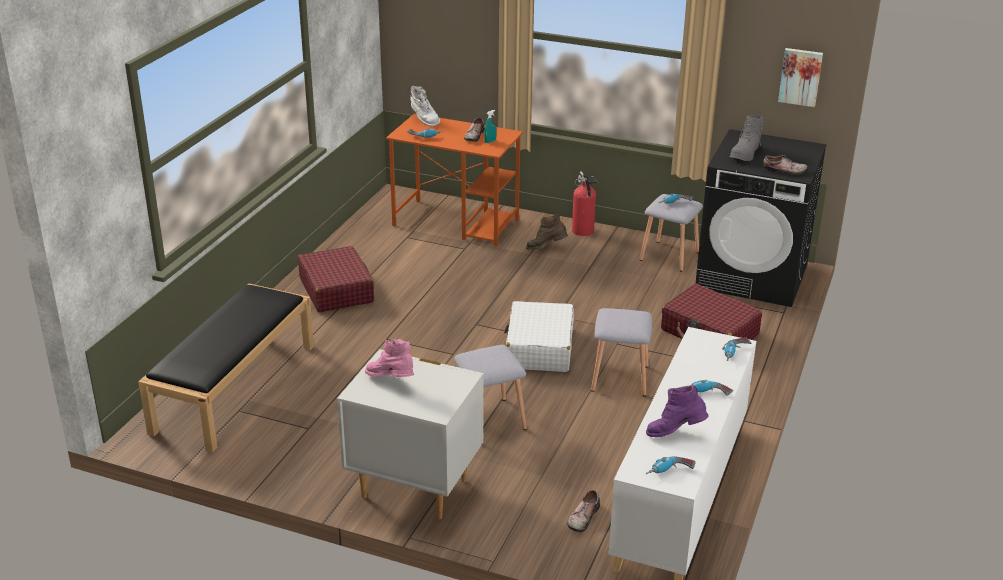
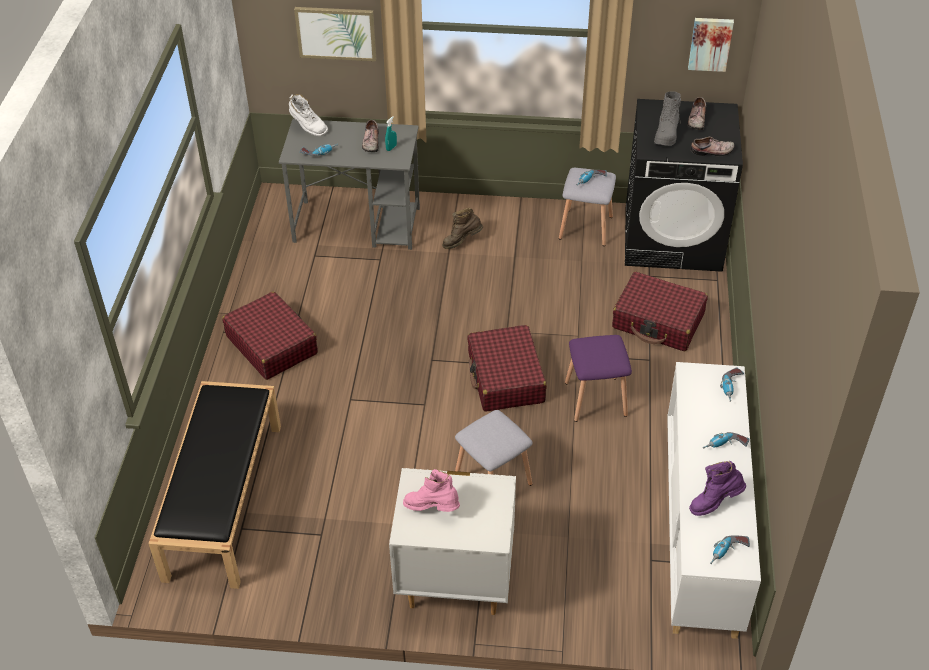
camera: 15 degrees left, 15 degrees up
(456, 223) = (358, 225): orange desk -> grey desk
(462, 36) = (336, 33): none -> picture
(539, 348) = (505, 378): white suitcase -> red suitcase
(582, 517) = (623, 578): shoe -> shoe (696, 119)
(583, 232) = (490, 212): fire extinguisher -> none
(620, 379) = (596, 399): grey stool -> purple stool

